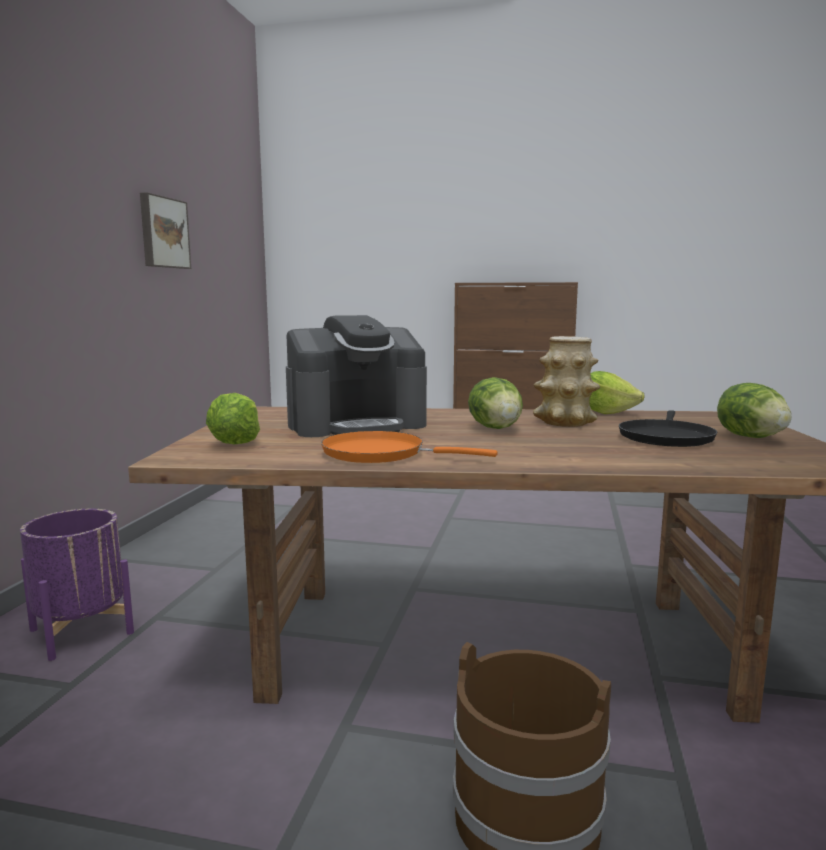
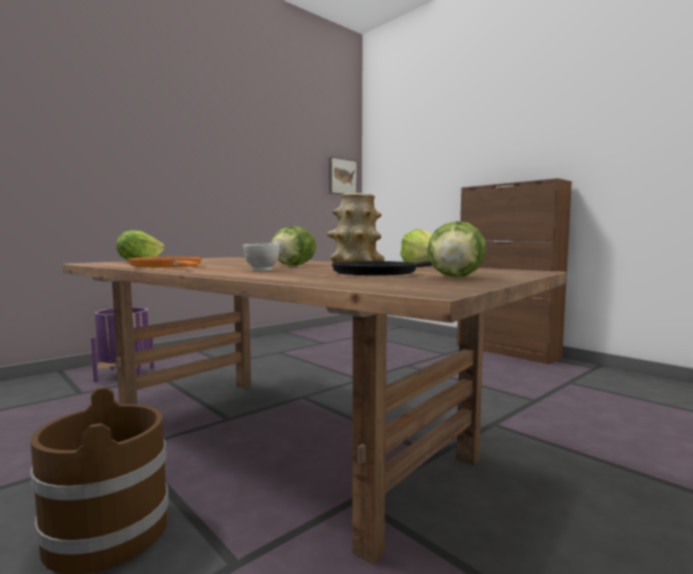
camera: 35 degrees right, 5 degrees down
(163, 232) = (260, 163): picture -> picture (341, 177)
(357, 425) = (230, 261): coffee machine -> none
(535, 446) = (262, 270): none -> white bowl

